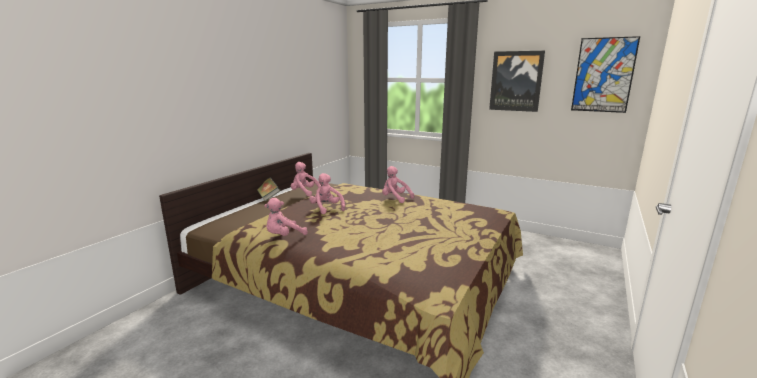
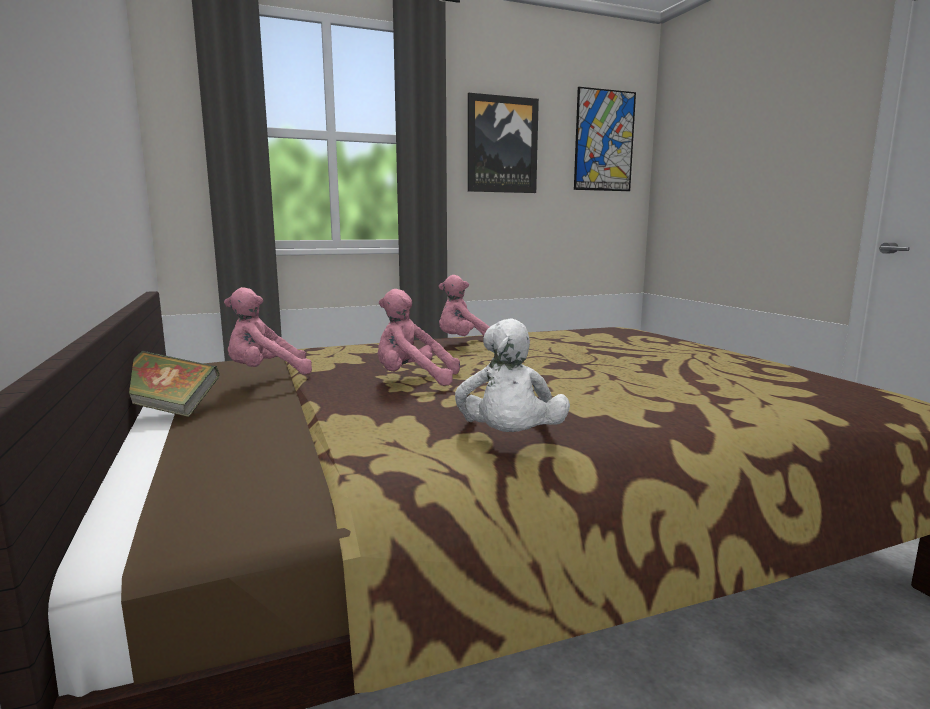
camera: 50 degrees left, 5 degrees down
(284, 236) = (509, 439): pink plush toy -> white plush toy

